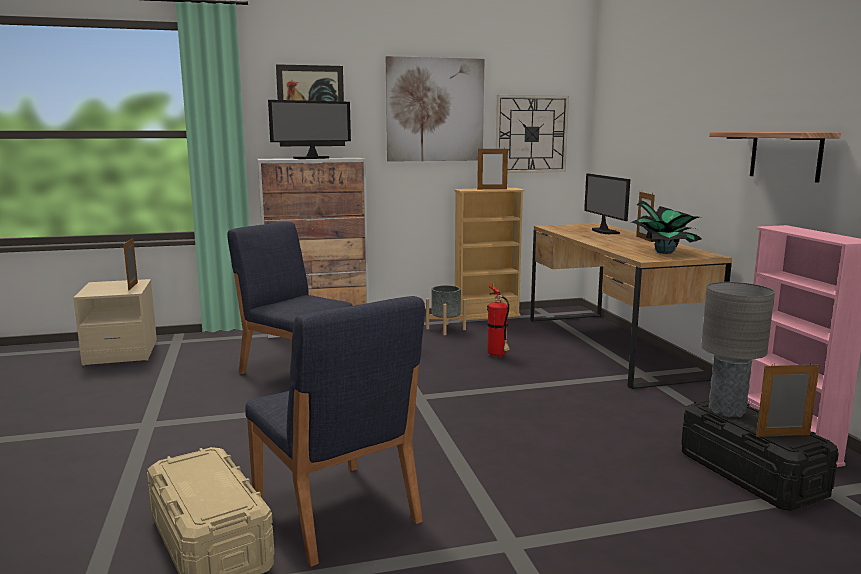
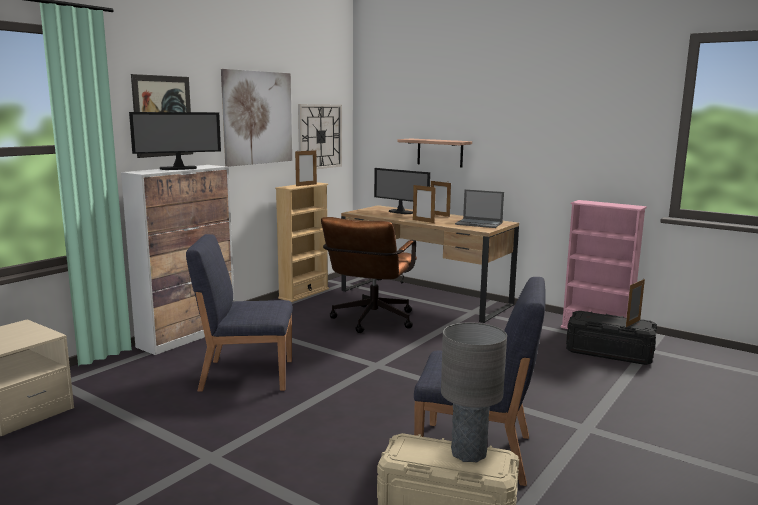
camera: 40 degrees left, 0 degrees up
(133, 286) = (32, 330): picture frame -> picture frame (423, 221)
(312, 158) = (179, 168): monitor -> monitor turned 45 degrees clockwise
(445, 329) = (295, 311): grey planter -> none
(498, 356) = (370, 322): fire extinguisher -> brown office chair
(664, 252) = (479, 223): potted plant -> laptop
(726, 410) = (592, 318): grey table lamp -> grey table lamp (468, 453)
(785, 155) = (558, 155): shelf -> shelf (440, 152)

